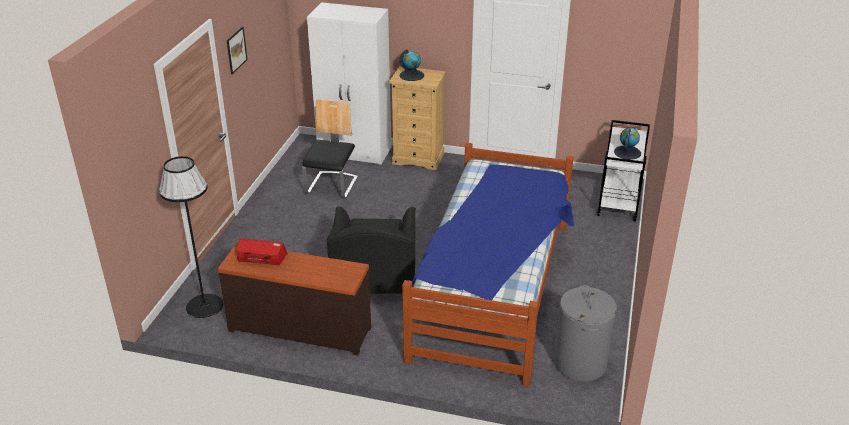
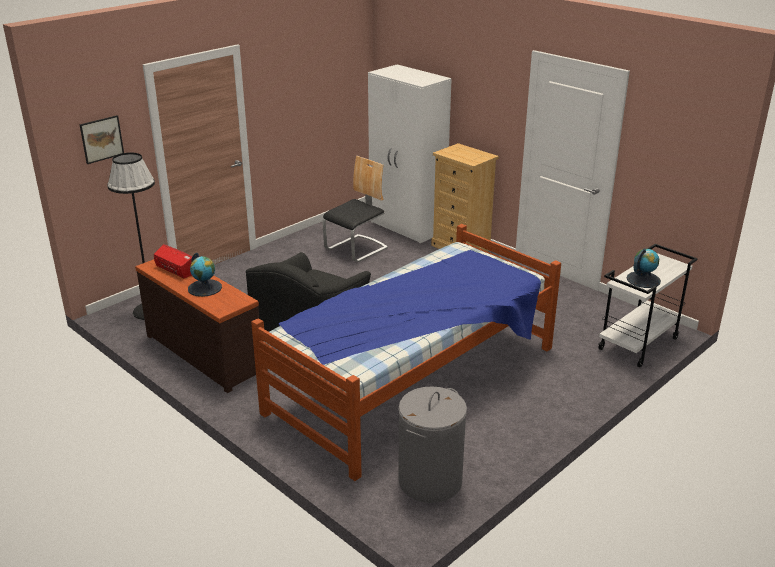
camera: 30 degrees right, 5 degrees down
(236, 50) = (276, 86): picture -> picture (101, 139)
(412, 75) = (460, 152): globe -> globe (205, 288)

